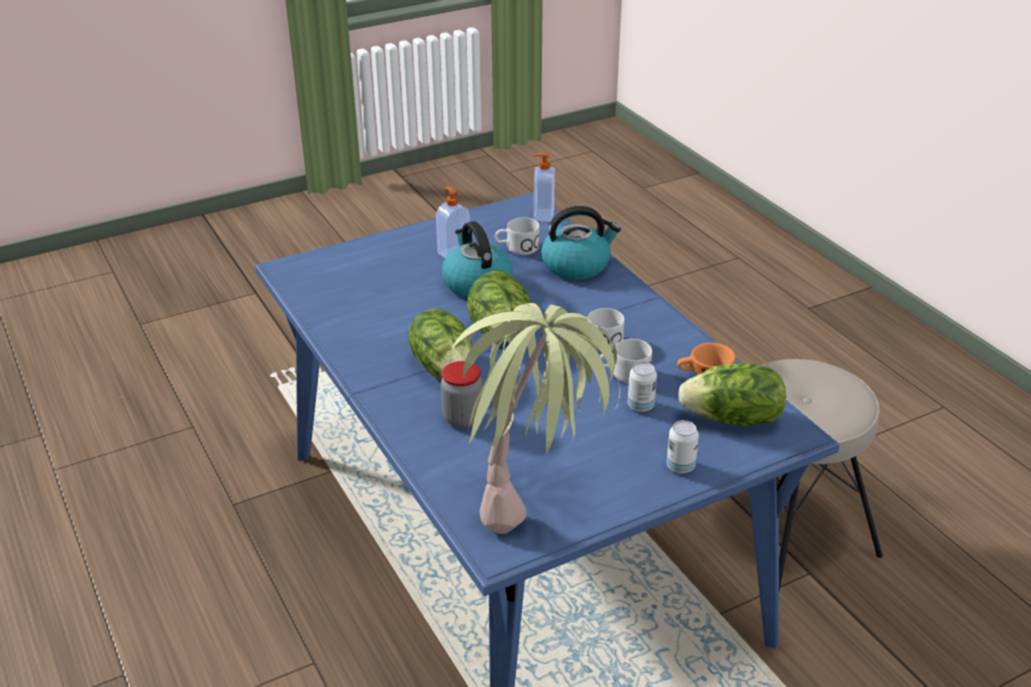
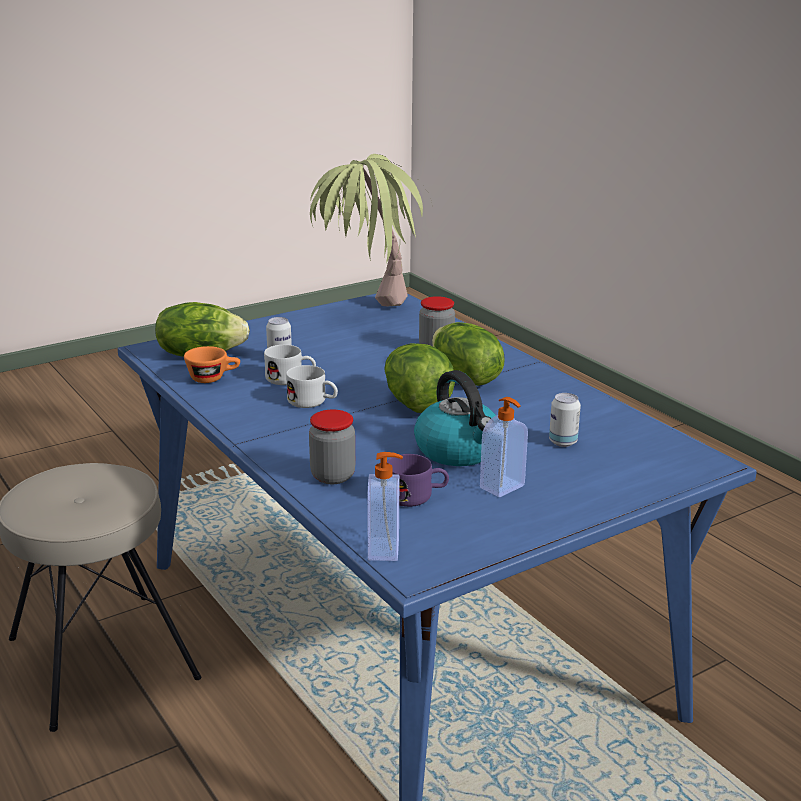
camera: 175 degrees right, 10 degrees down
(517, 248) = (417, 496): white mug -> purple mug
(577, 265) = (333, 476): kettle -> jar
(680, 466) = (256, 330): can -> can (563, 442)

